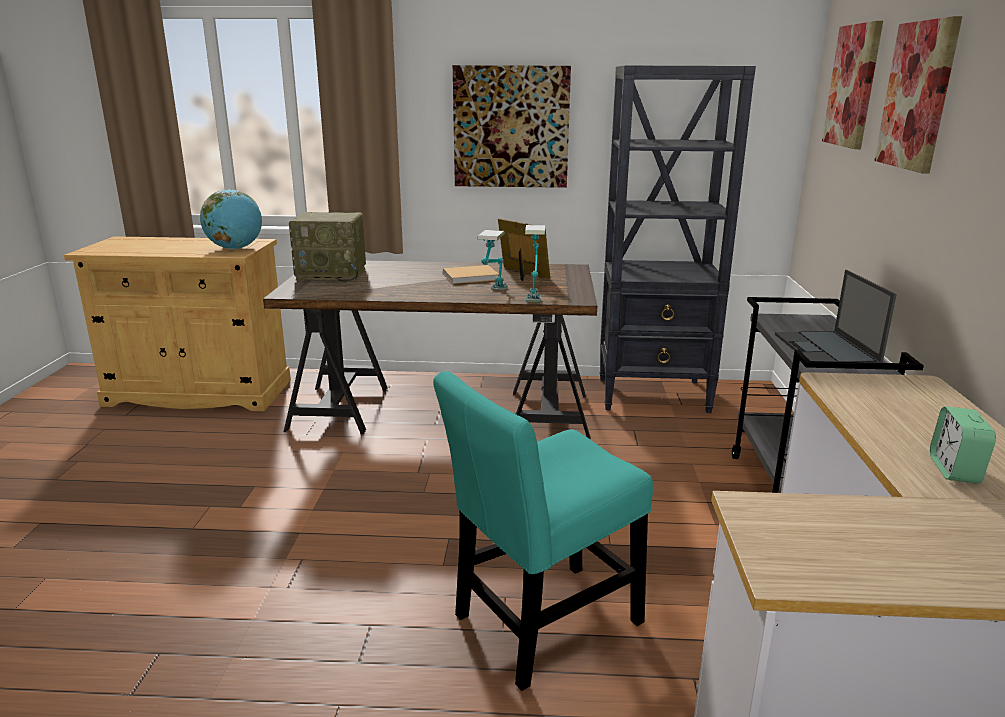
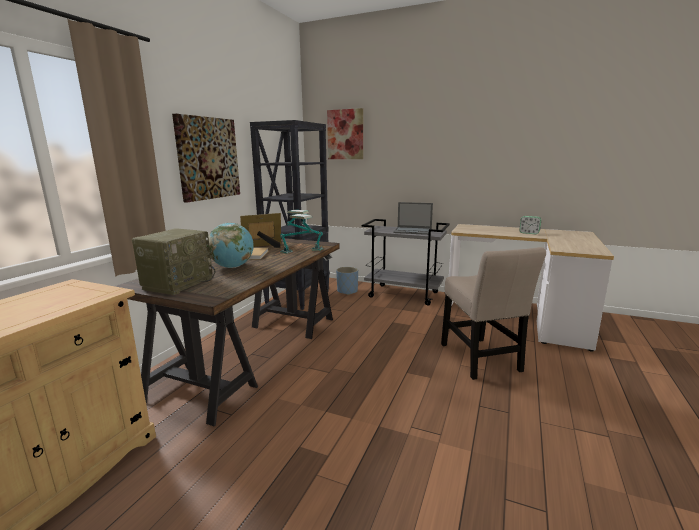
camera: 70 degrees left, 5 degrees down
(235, 248) = (82, 292): globe -> globe (232, 267)
(541, 624) = (481, 360): turquoise chair -> beige chair
(733, 430) = (347, 291): none -> blue planter
(917, 96) = (402, 135): picture -> none

